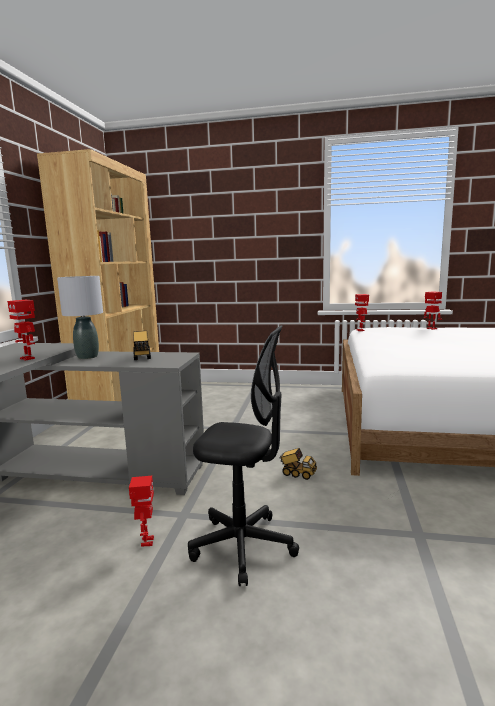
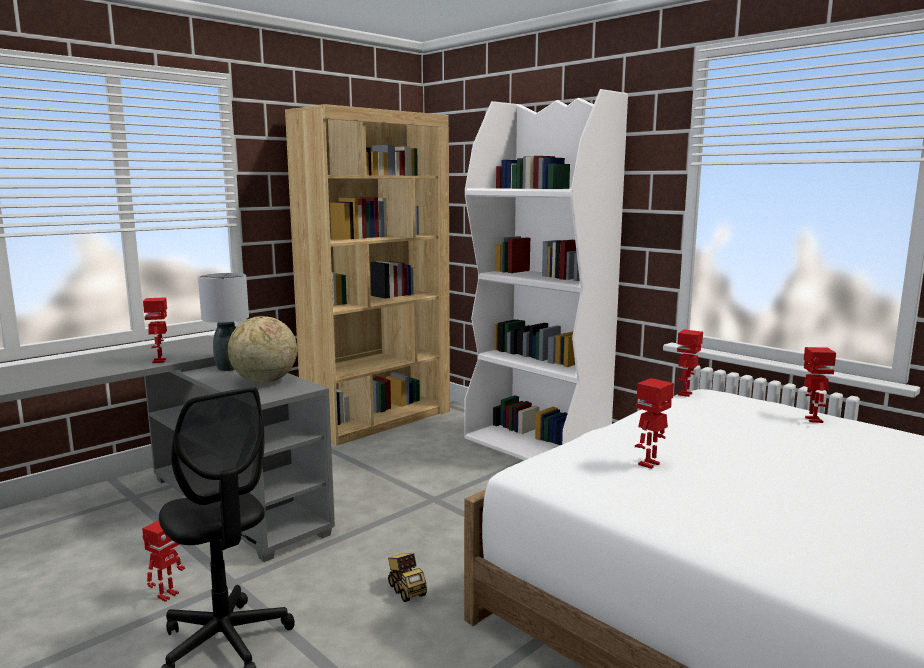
camera: 35 degrees right, 0 degrees up
(142, 357) = (264, 381): toy truck -> globe
(243, 390) = (537, 446): none -> white bookcase
(424, 352) = (650, 464): none -> toy robot

